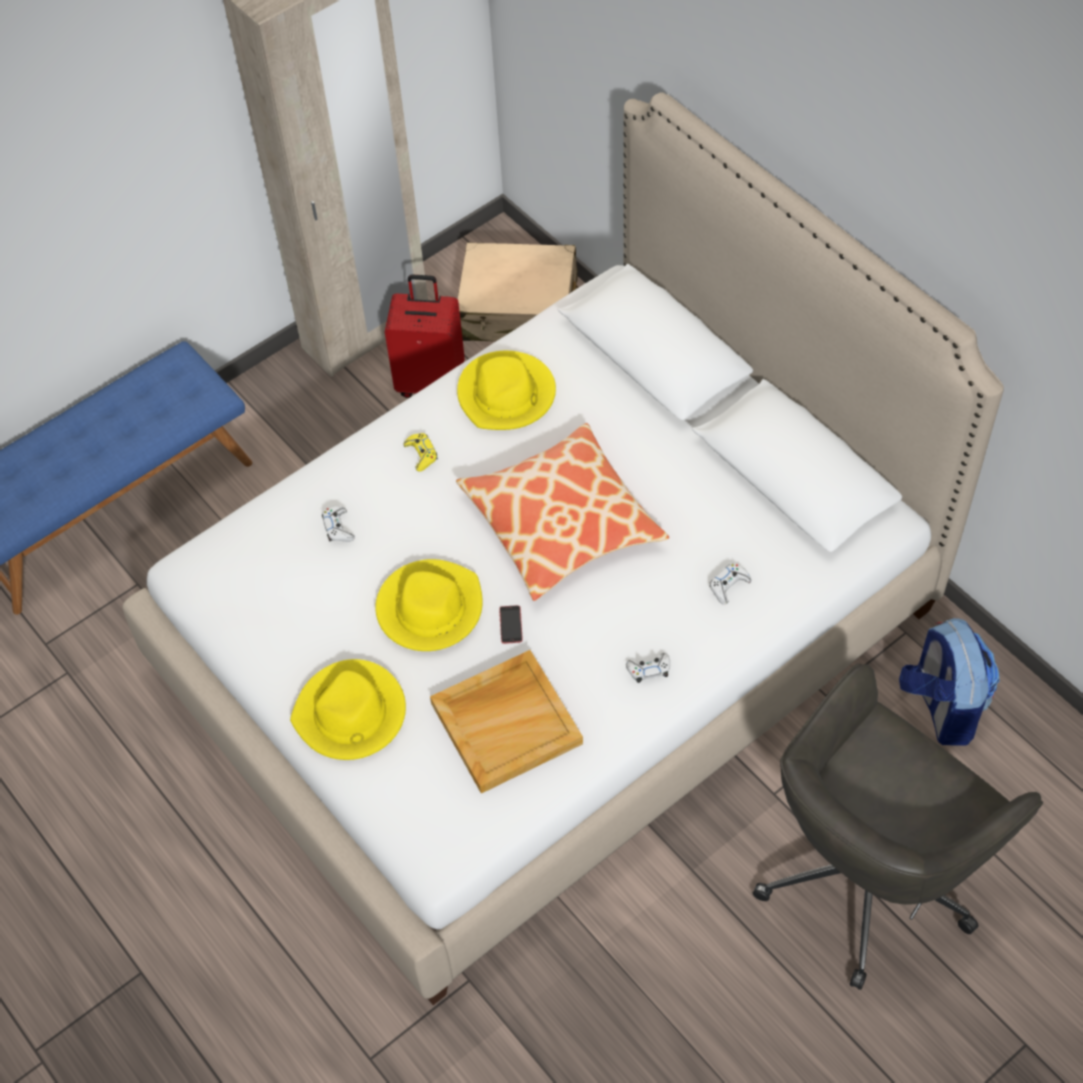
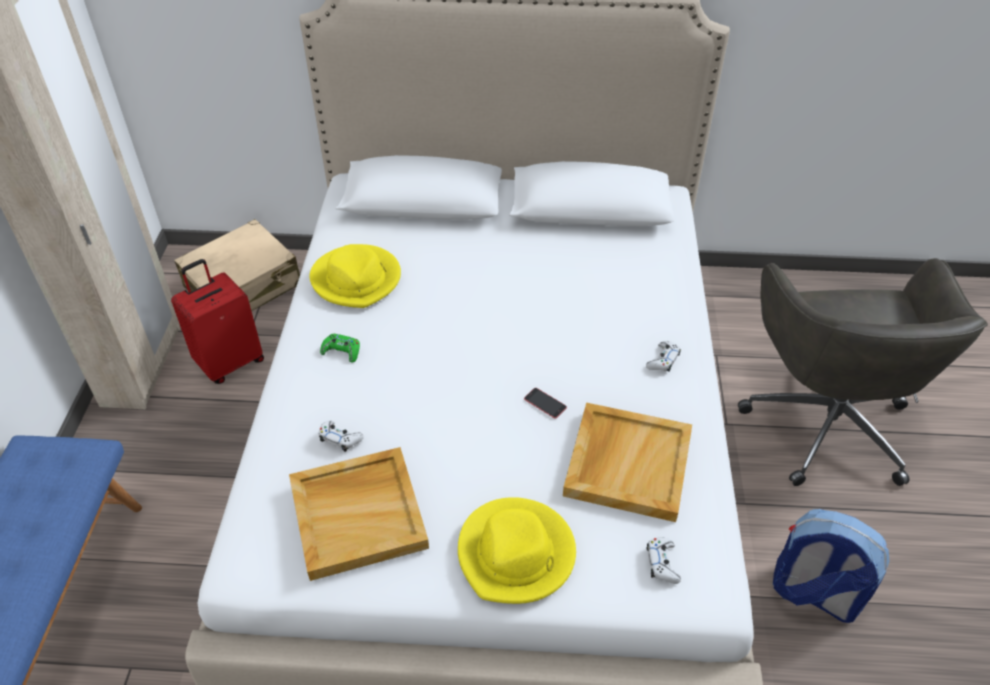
camera: 50 degrees left, 10 degrees down
(288, 595) = (359, 513): none -> beige tray
(421, 454) = (342, 351): yellow game controller -> green game controller
(429, 608) = (478, 436): yellow hat -> none
(561, 523) = (493, 322): pillow -> none
(728, 586) = (638, 283): white game controller -> white game controller (662, 563)
(941, 707) = (739, 314): backpack -> backpack (813, 593)

